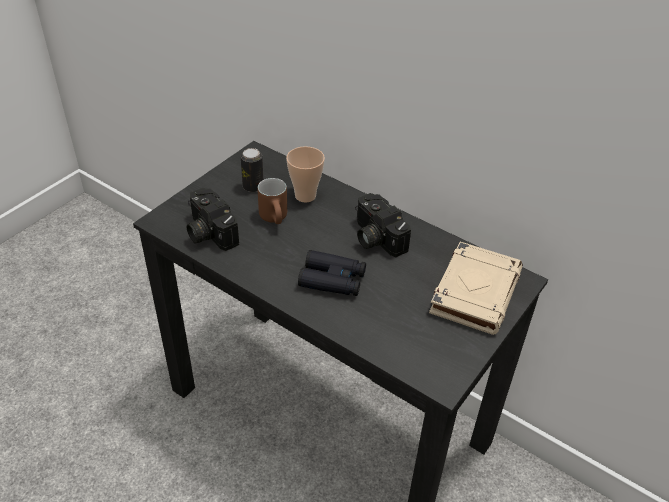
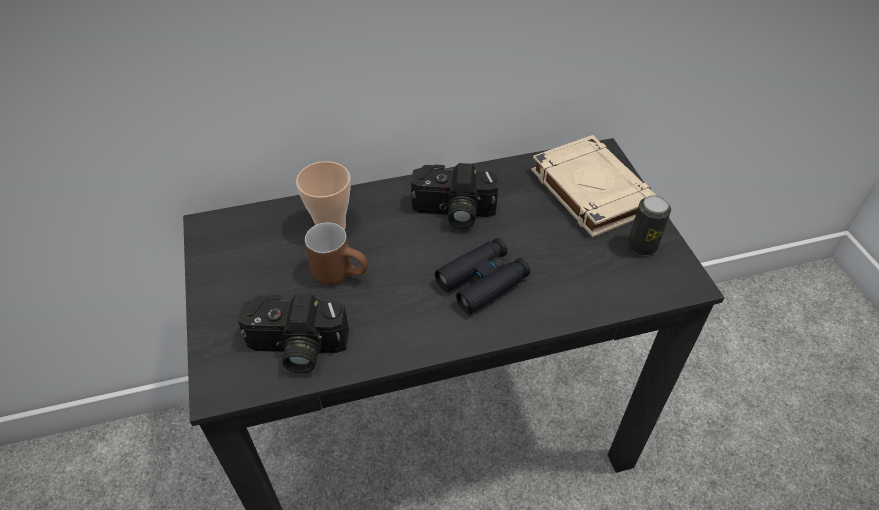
camera: 50 degrees left, 5 degrees up
(253, 186) = (264, 262): can -> can (642, 246)

